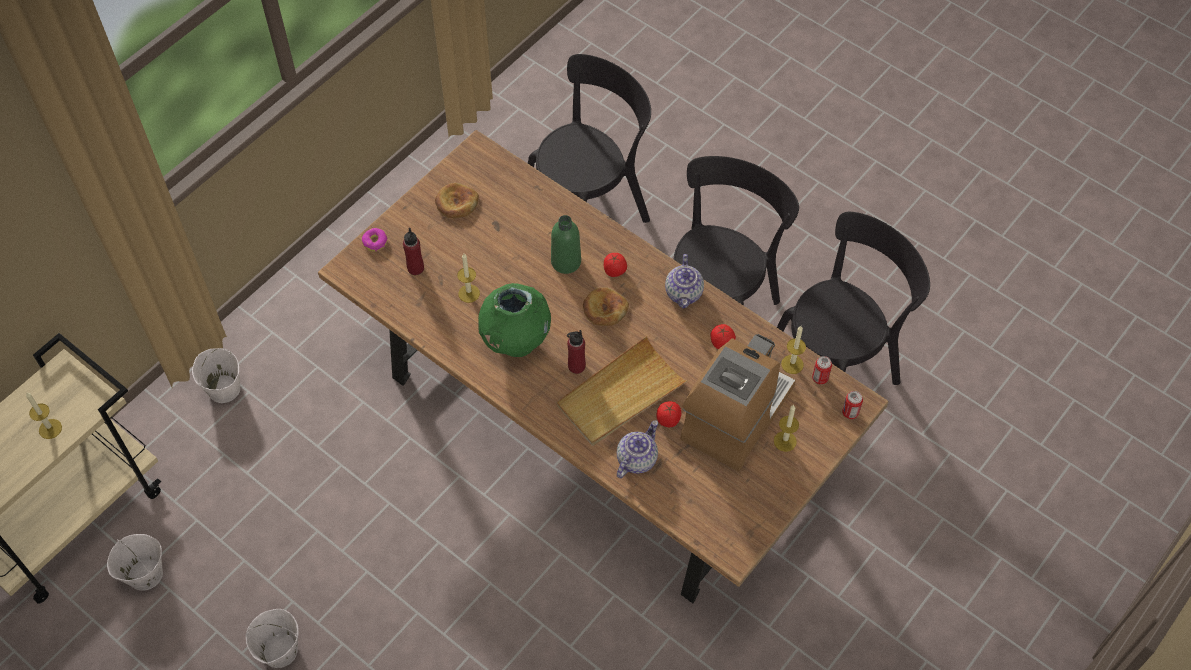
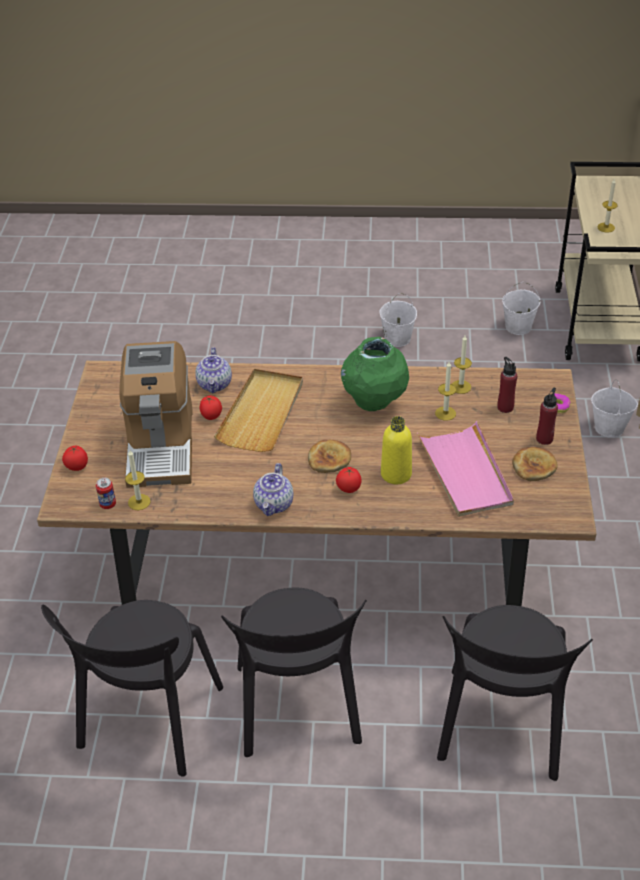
camera: 145 degrees right, 15 degrees down
(512, 230) = (465, 473): none -> pink tray
(566, 262) = (396, 474): green bottle -> yellow bottle
(576, 366) = (313, 412): red bottle -> red bottle (544, 439)
(684, 293) = (274, 504): teapot -> teapot turned 135 degrees counterclockwise
(721, 343) = (211, 486): tomato -> tomato (77, 467)
(785, 441) = (108, 449): candle -> candle (461, 387)
(850, 412) = (66, 493): can -> none

